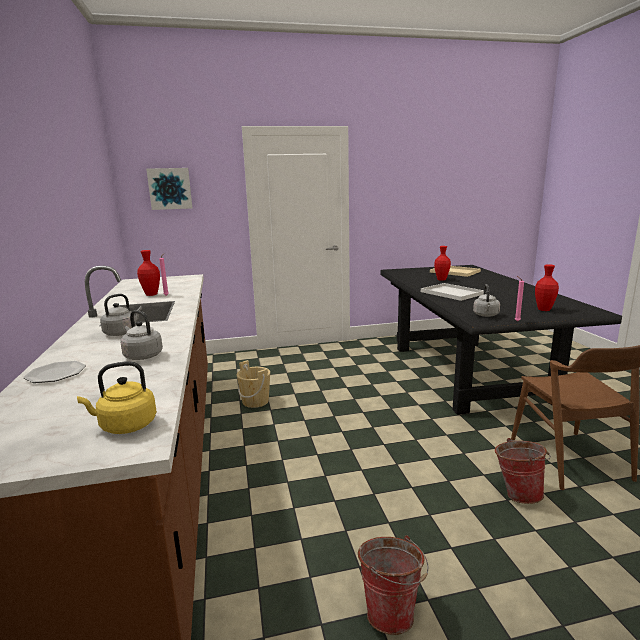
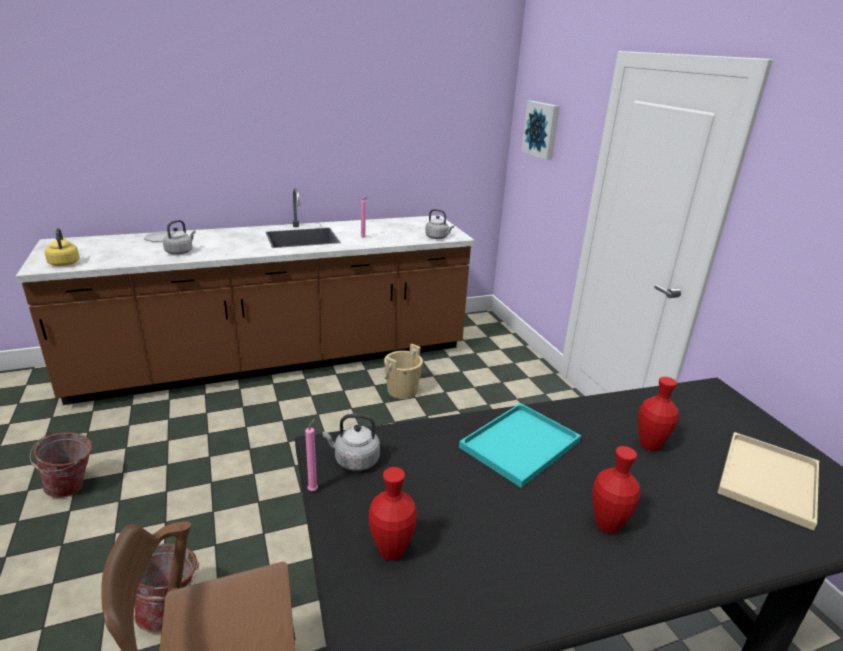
camera: 80 degrees right, 10 degrees up
(122, 333) = (241, 240): grey kettle -> grey kettle (438, 237)
(151, 294) = (368, 232): red vase -> red vase (607, 525)
(450, 293) = (520, 443): white tray -> turquoise tray

